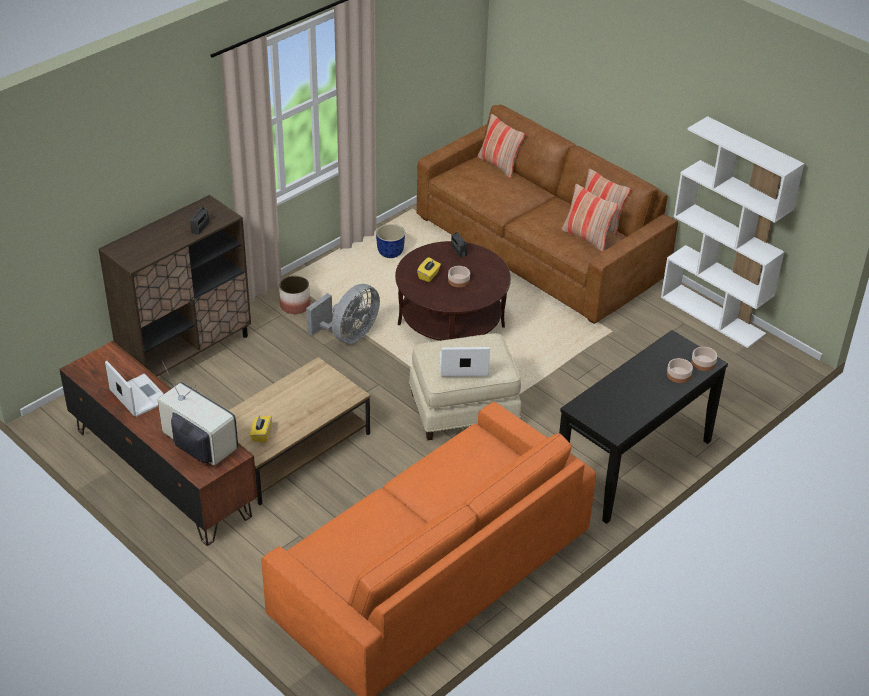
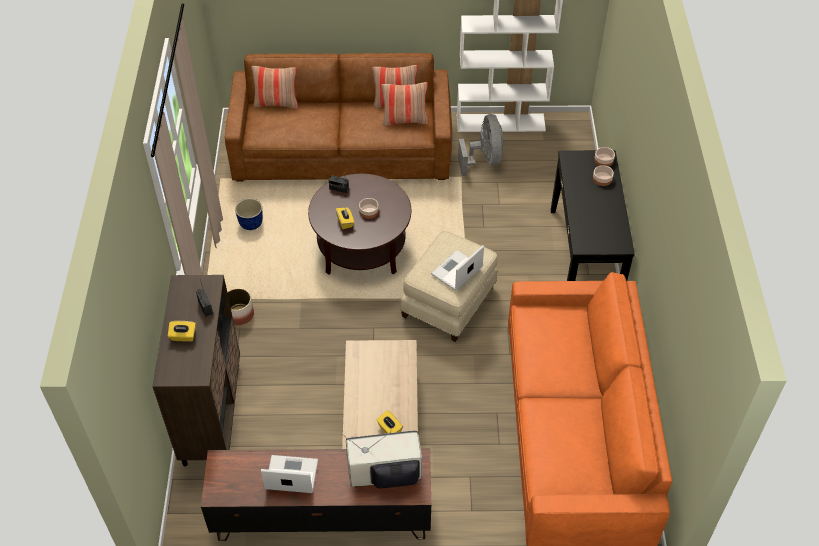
camera: 45 degrees left, 10 degrees up
(160, 234) = (183, 336): none -> yellow tissue box
(348, 335) = (306, 308): grey fan -> grey fan (484, 160)

